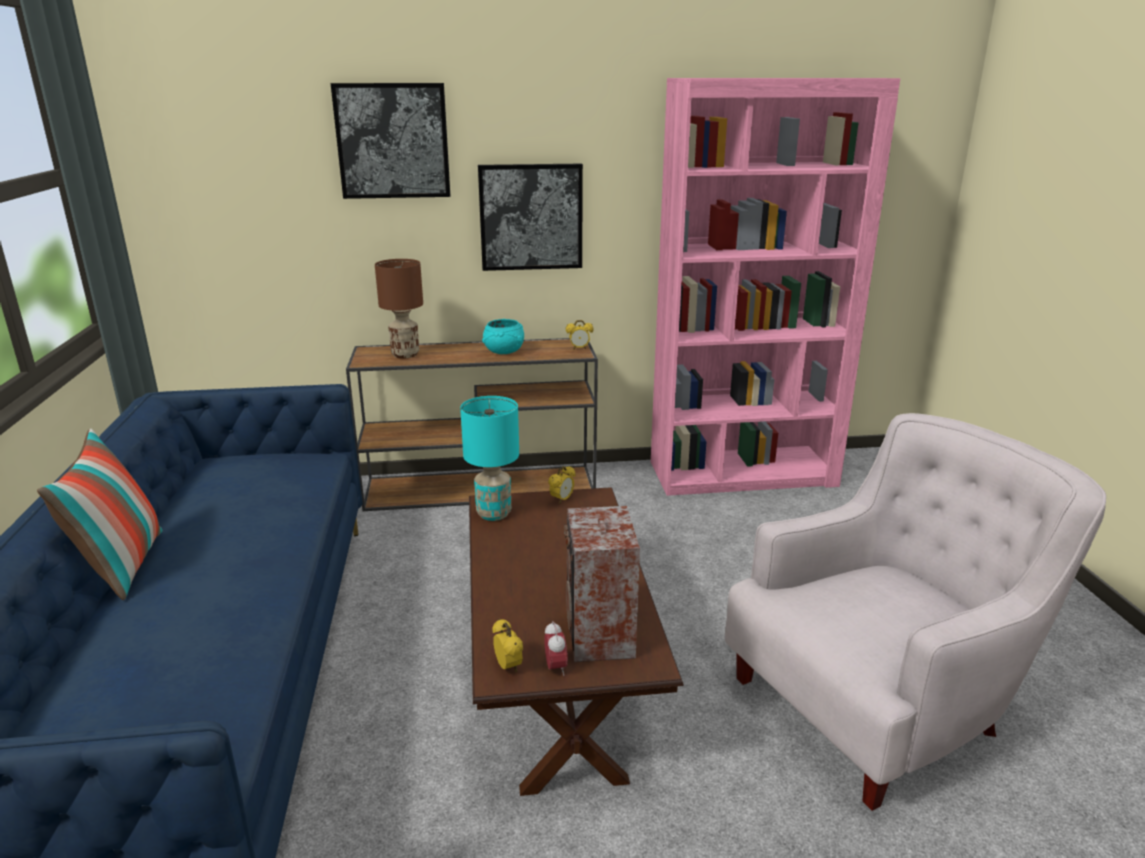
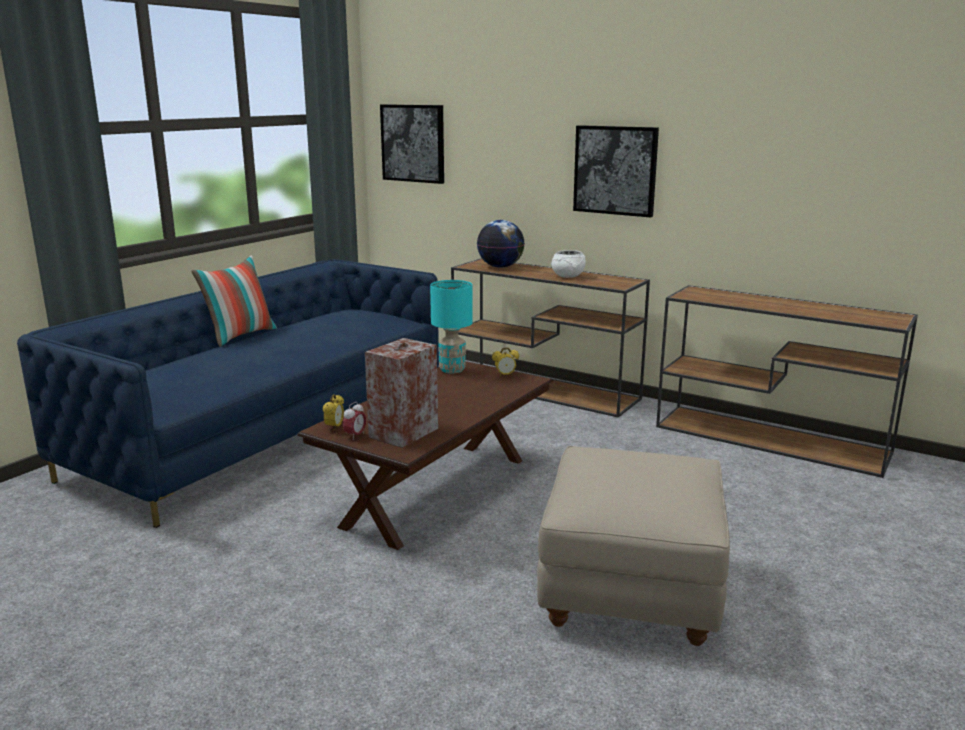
camera: 40 degrees right, 5 degrees down
(393, 141) = (522, 105): picture -> picture (413, 143)
(405, 355) = (500, 267): brown table lamp -> globe
(504, 352) = (568, 276): turquoise bowl -> white bowl
(579, 348) = (626, 284): alarm clock -> none
(743, 474) = (773, 439): pink bookcase -> brown console table
(880, 701) = (631, 592): white armchair -> beige ottoman

